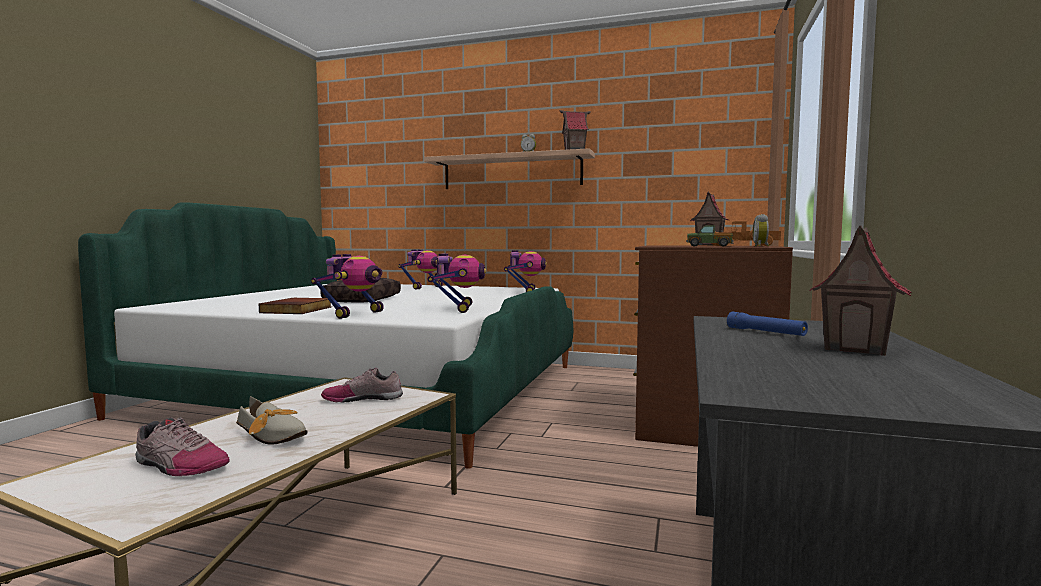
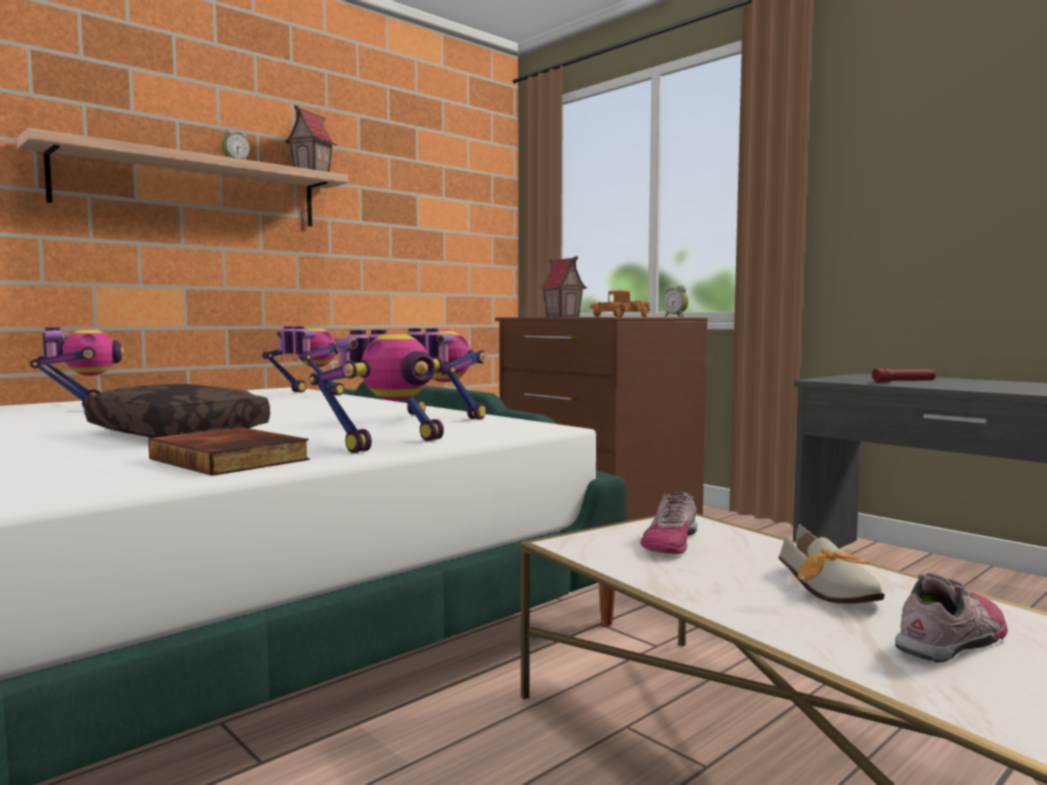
camera: 60 degrees left, 0 degrees up
(274, 436) = (830, 590): shoe -> shoe turned 105 degrees clockwise
(354, 314) = (387, 444): toy robot -> toy robot turned 75 degrees clockwise
(709, 246) = (648, 316): toy truck -> none
(765, 332) = (903, 381): blue flashlight -> red flashlight
(857, 348) = (979, 382): toy house -> none

